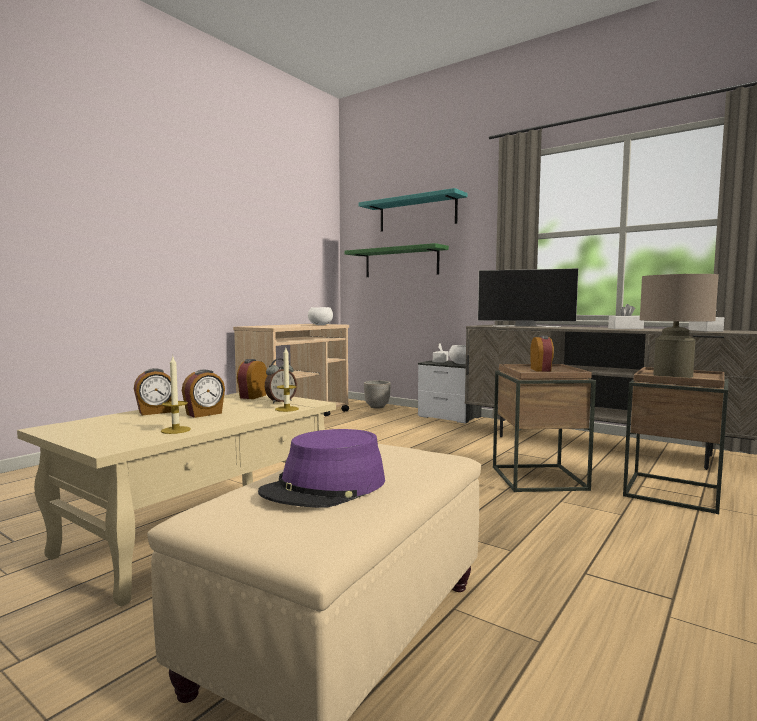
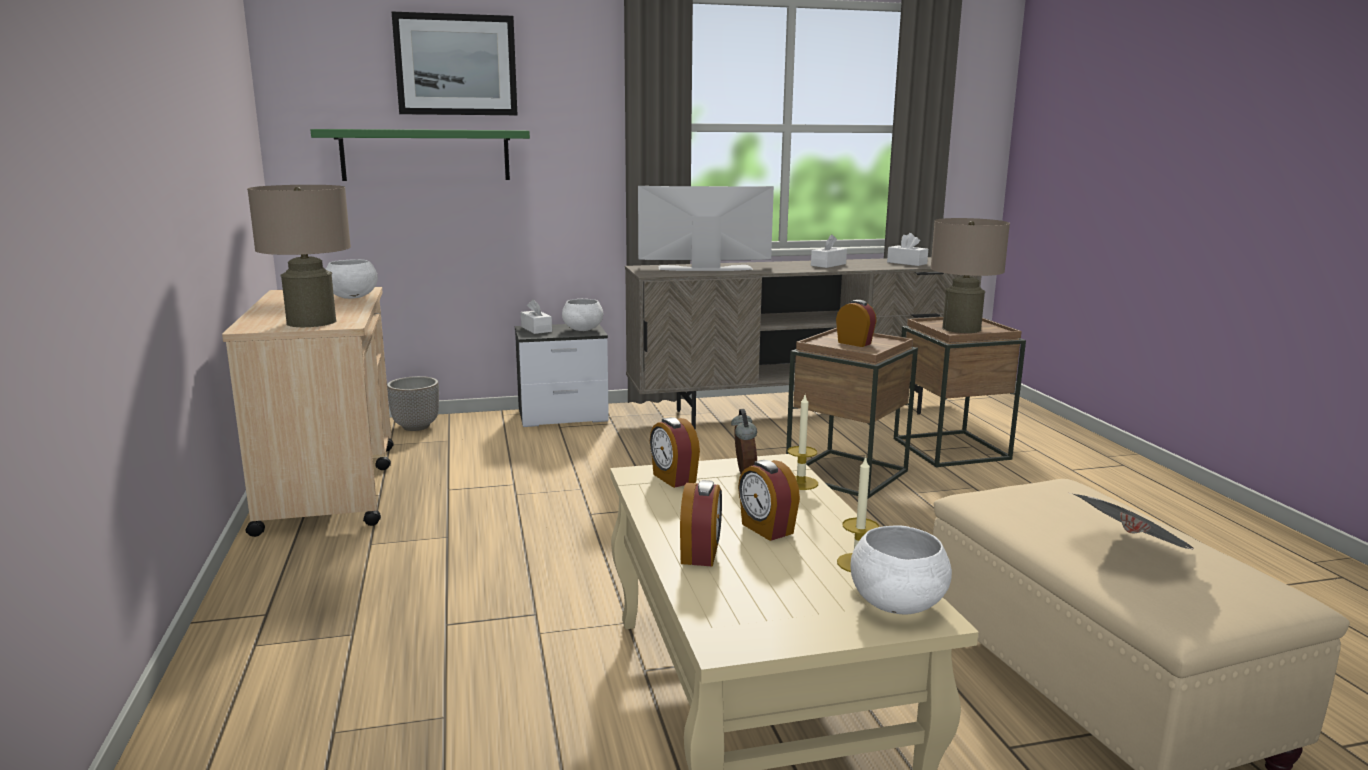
camera: 50 degrees left, 10 degrees up
(121, 441) = (895, 604): none -> white bowl
(204, 414) = (766, 529): alarm clock -> alarm clock turned 150 degrees clockwise
(269, 326) = (311, 322): none -> beige table lamp
(325, 487) = (1132, 554): purple hat -> newspaper
(417, 213) = (456, 65): turquoise shelf -> picture
(526, 326) = (704, 268): television -> television turned 150 degrees counterclockwise

